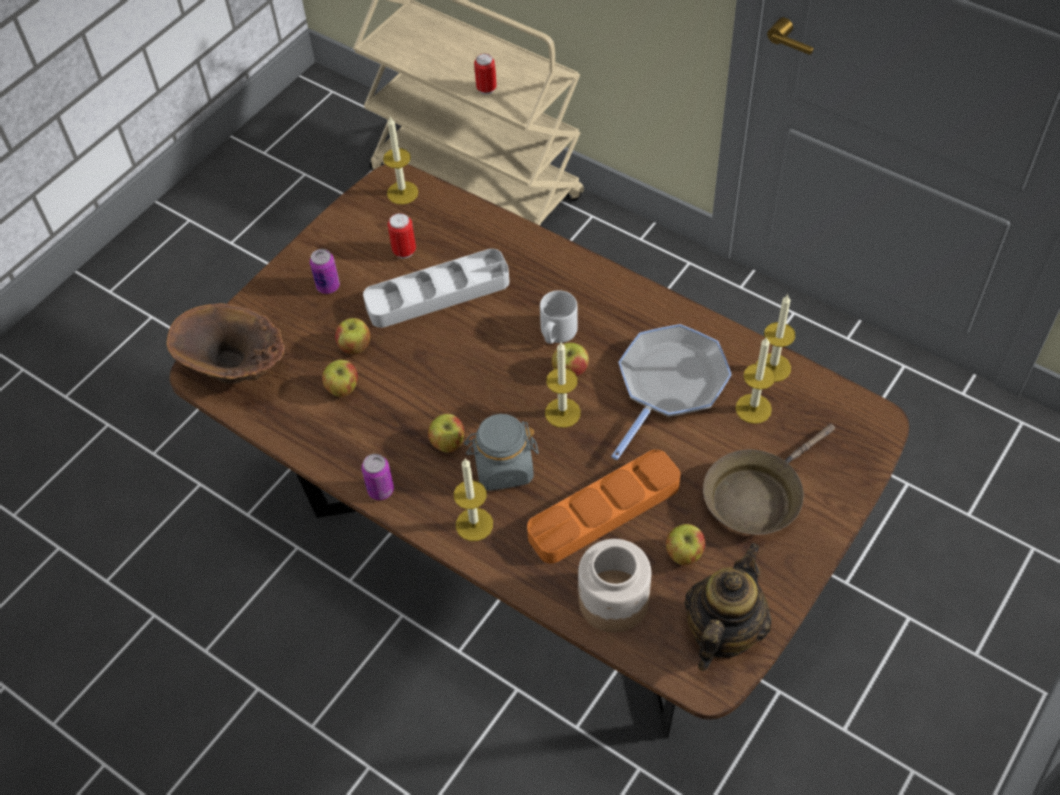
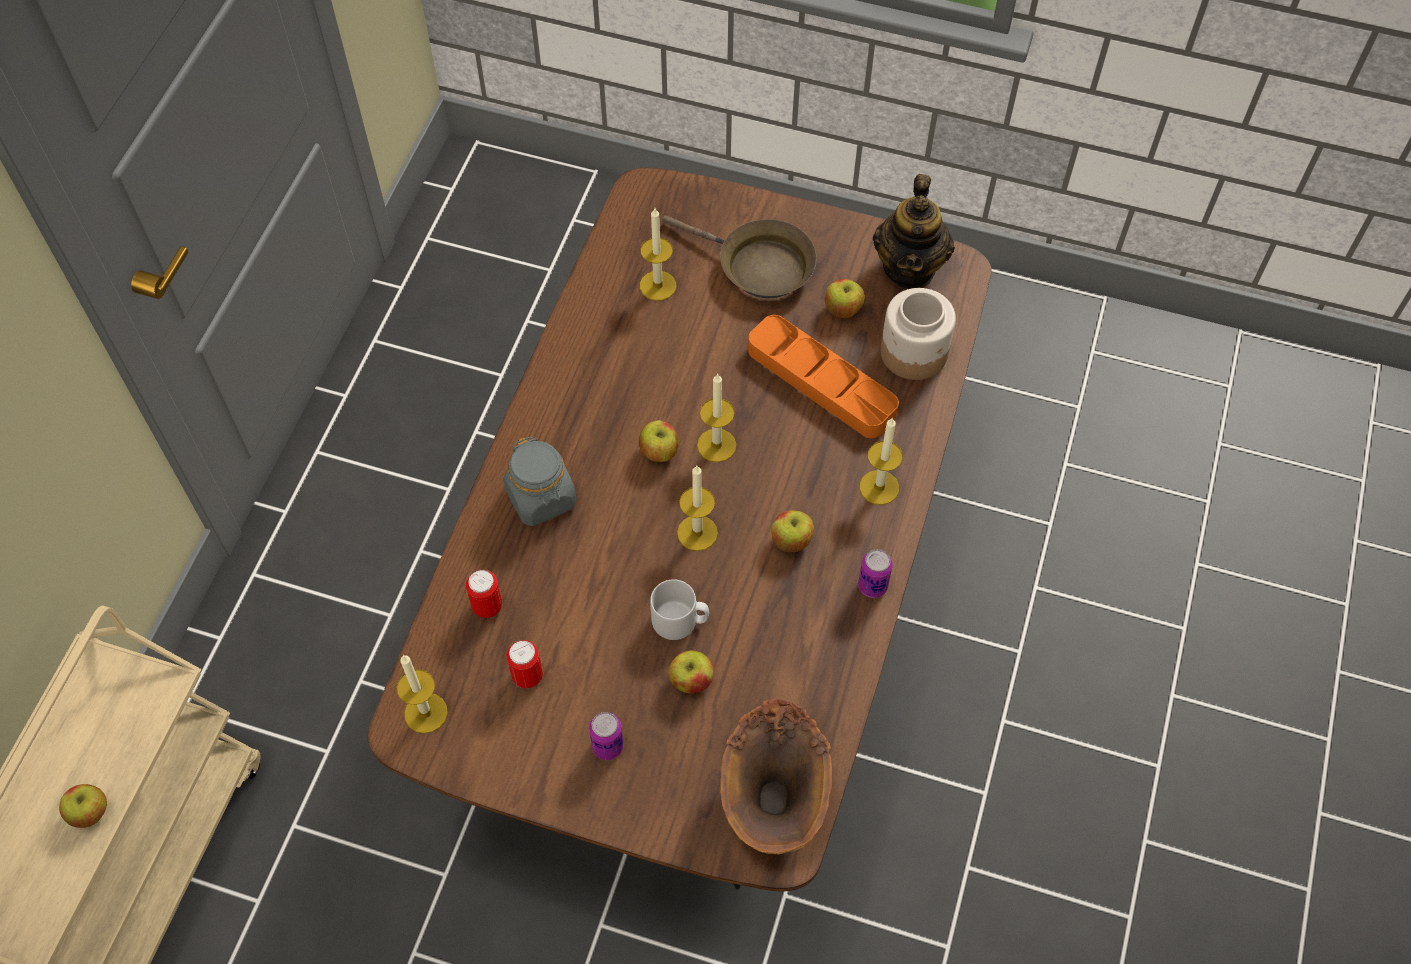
camera: 110 degrees left, 5 degrees up
(343, 388) = (755, 672): apple -> apple (90, 812)
(437, 294) = (586, 616): grey tray -> none
(486, 89) = (123, 745): can -> can (487, 607)
(503, 468) = (803, 480): grey jar -> grey jar (541, 498)
(557, 333) = (611, 477): grey mug -> grey mug (680, 621)
(669, 384) = (649, 360): frying pan -> none
(722, 632) = (910, 267): teapot -> teapot turned 90 degrees counterclockwise
(773, 367) = (601, 278): candle -> candle (697, 533)

